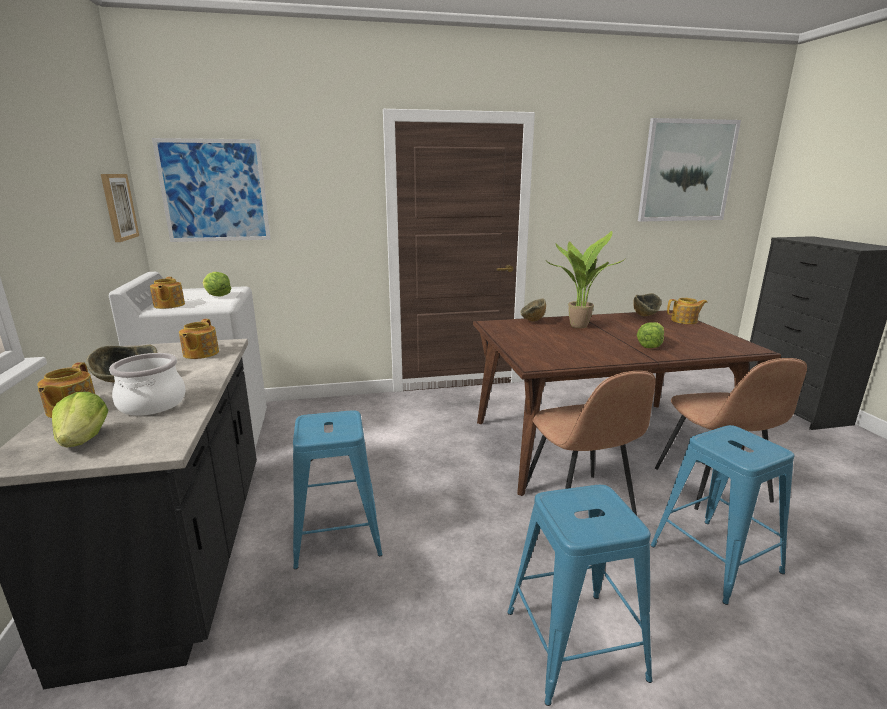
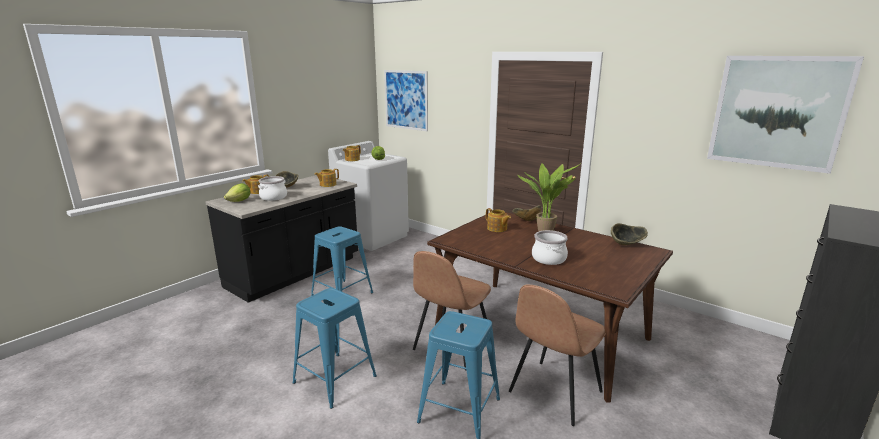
camera: 50 degrees right, 0 degrees up
(118, 207) = (356, 106): picture -> none
(650, 345) = (548, 259): lettuce -> cooking pot
(685, 321) = (644, 259): teapot -> teapot (497, 229)

